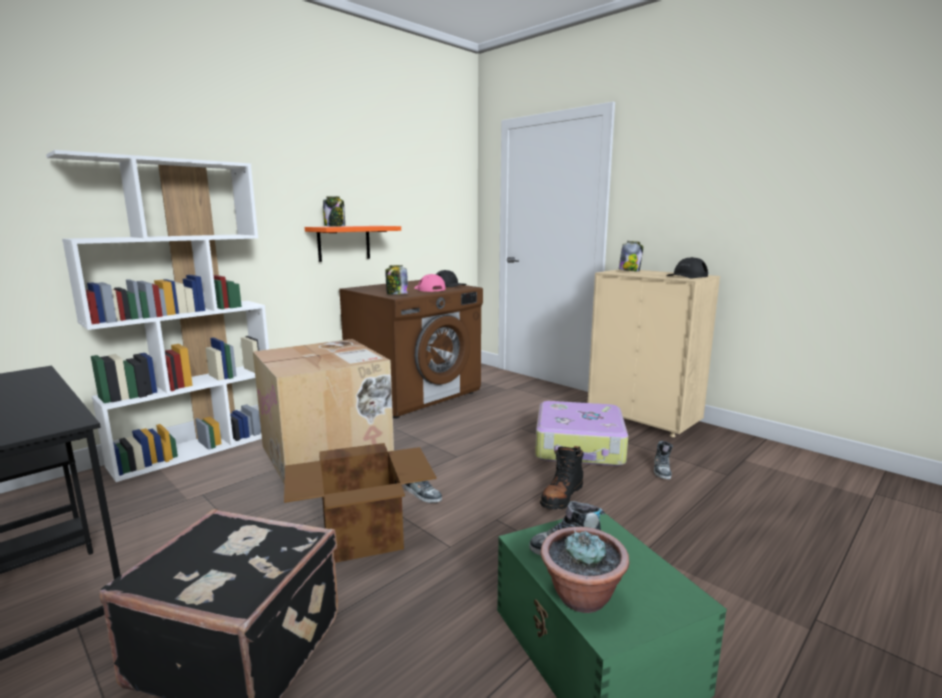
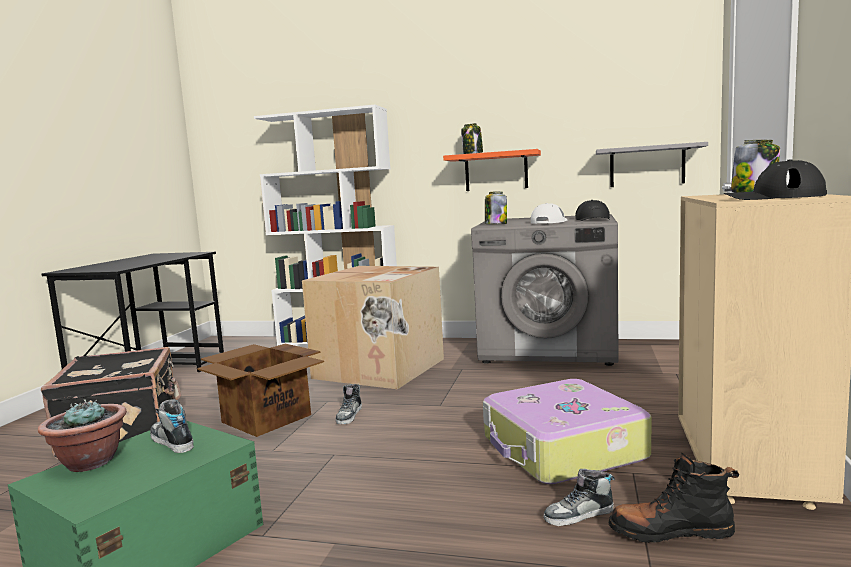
camera: 60 degrees right, 5 degrees down
(416, 396) = (550, 352): brown washing machine -> grey washing machine
(429, 289) = (549, 222): pink cap -> white cap
(443, 242) = (647, 166): none -> grey shelf
(561, 496) = (414, 470): black boot -> black boot (670, 532)

